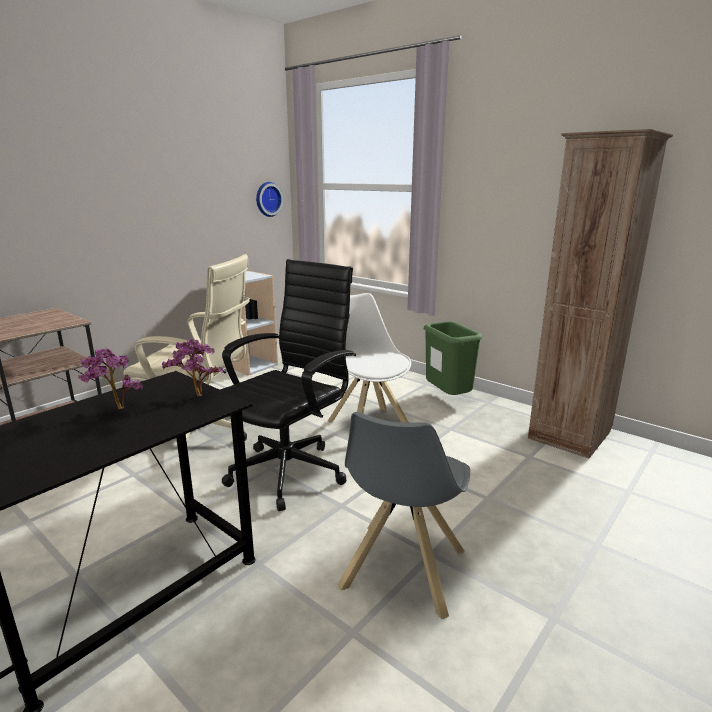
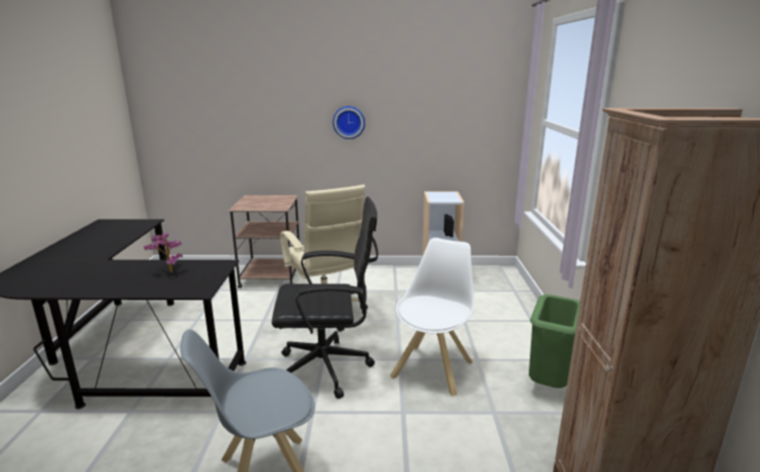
camera: 50 degrees right, 0 degrees up
(196, 398) = (203, 281): potted plant -> none
(267, 199) = (498, 129): wall clock -> wall clock (349, 122)

